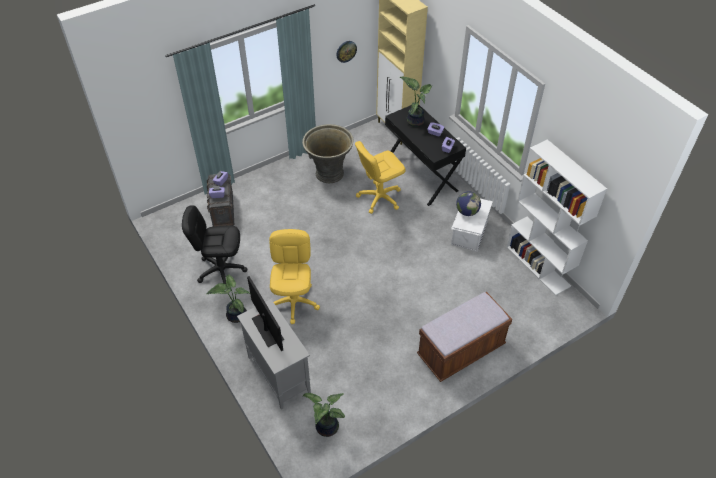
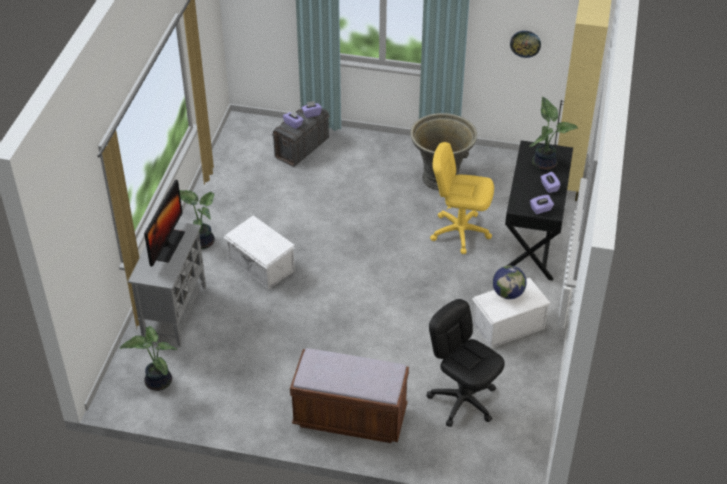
camera: 45 degrees right, 5 degrees down
(221, 270) = (236, 197): black office chair -> black office chair (463, 400)
(294, 302) = (261, 266): yellow office chair -> white storage box
(538, 266) = (537, 407): white bookcase -> none

